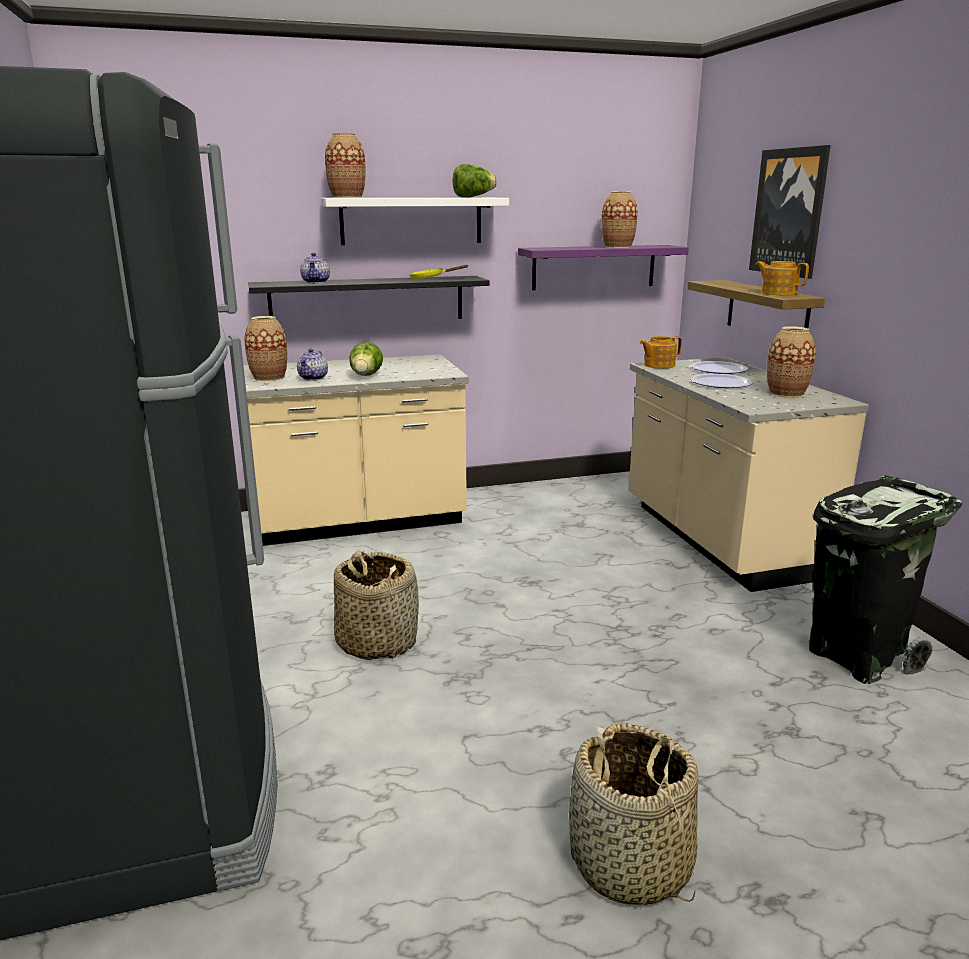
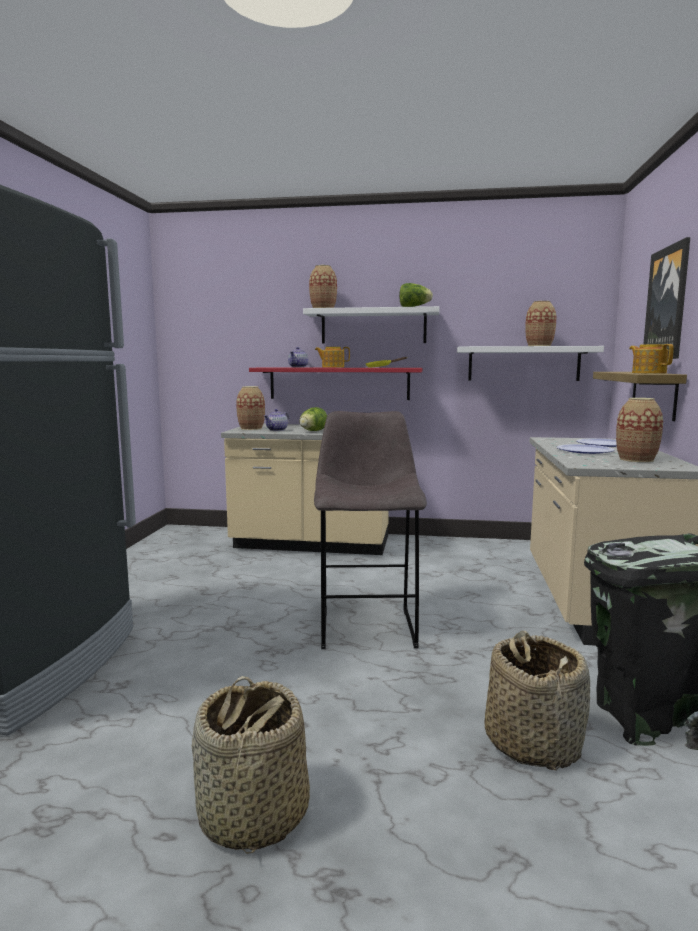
camera: 25 degrees right, 10 degrees down
(367, 301) = (339, 383): black shelf -> red shelf
(377, 641) = (241, 615): basket -> basket (532, 742)
(535, 621) = (367, 626): none -> grey stool
(594, 267) = (523, 363): purple shelf -> white shelf
(658, 365) = (551, 439): teapot -> teapot (332, 367)

